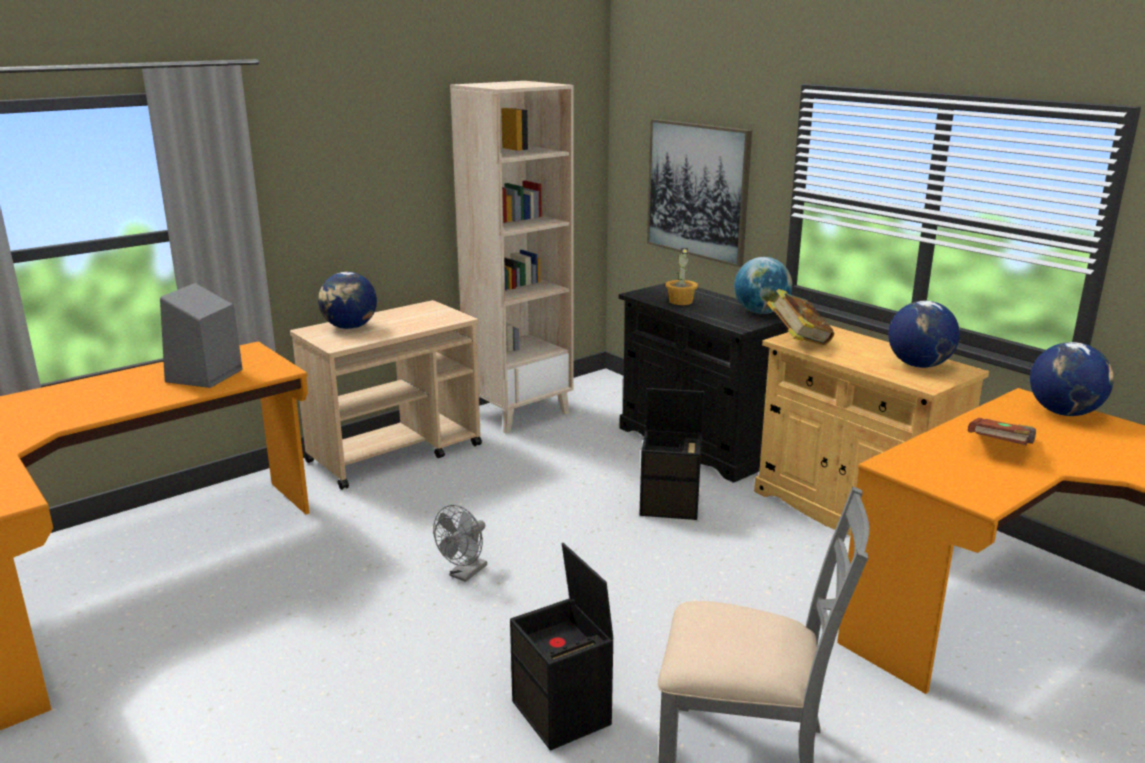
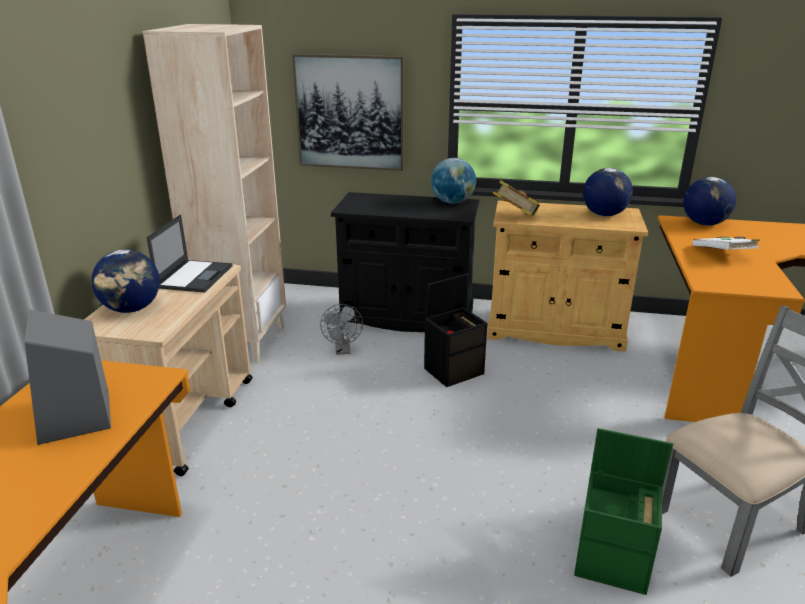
camera: 40 degrees left, 5 degrees up
(430, 318) = (195, 276): none -> laptop
(465, 574) = (397, 496): grey fan -> grey fan (343, 350)
(563, 713) = (613, 562): black storage box -> green storage box
(680, 301) = (386, 207): potted plant -> none
(1000, 447) = (723, 254): brown book -> white book

